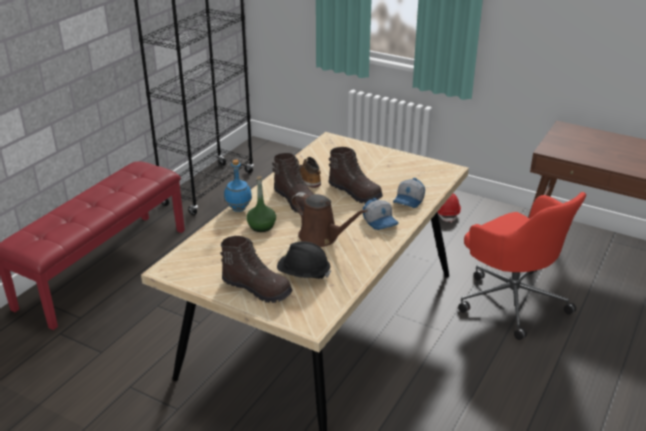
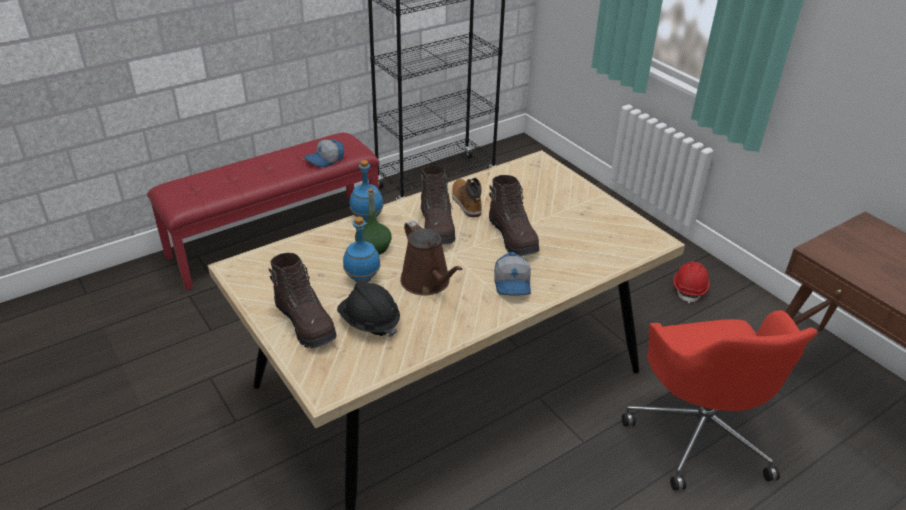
camera: 25 degrees right, 5 degrees up
(273, 248) = (363, 279): none -> blue bottle
(409, 200) = (571, 267): cap -> cap (325, 160)

